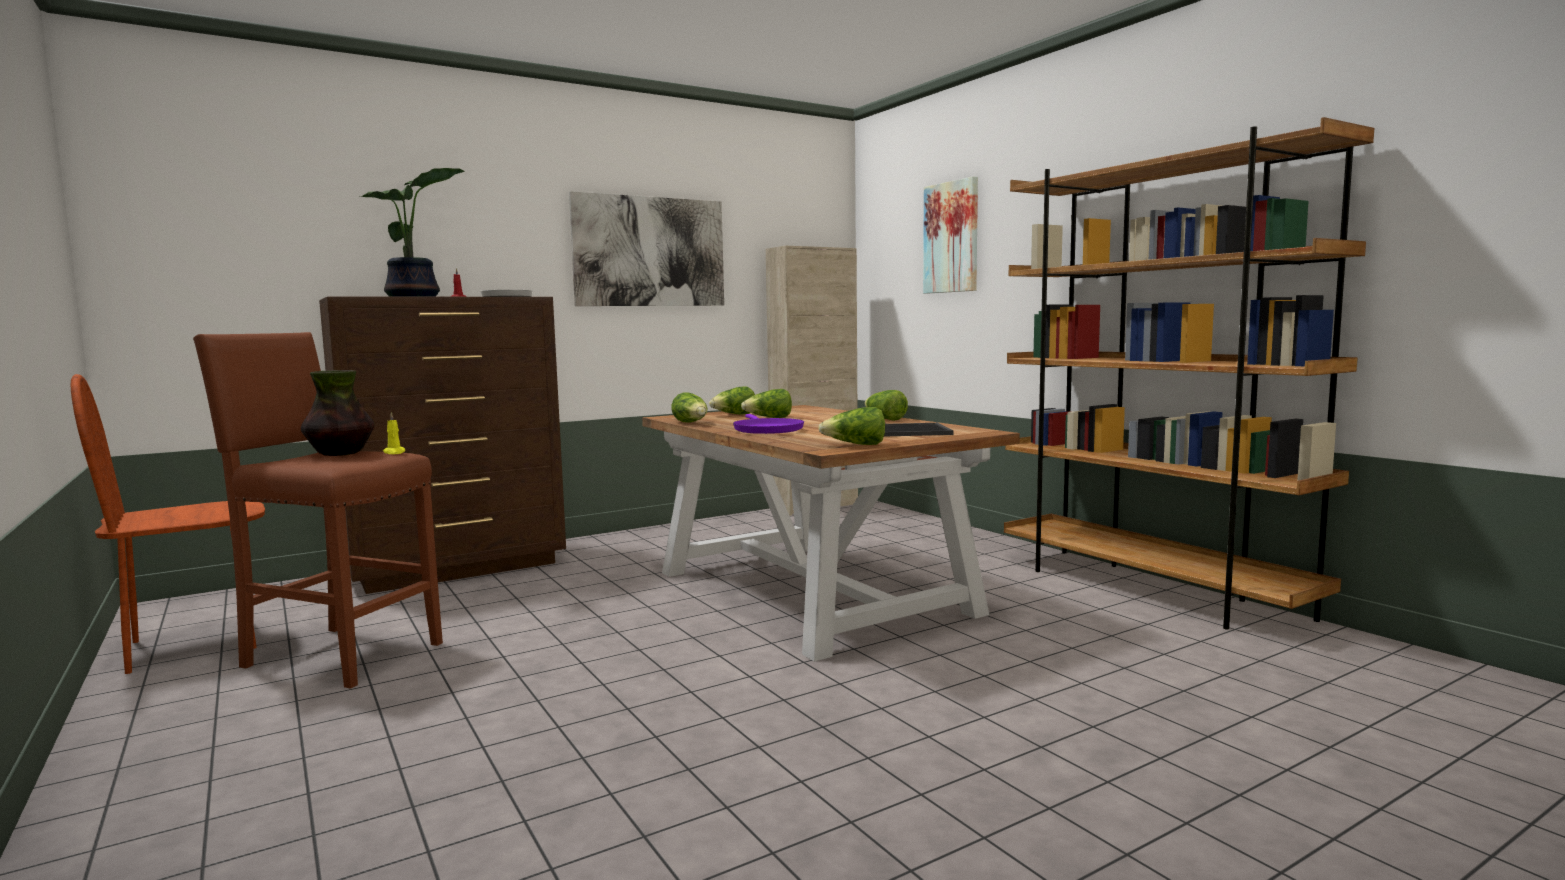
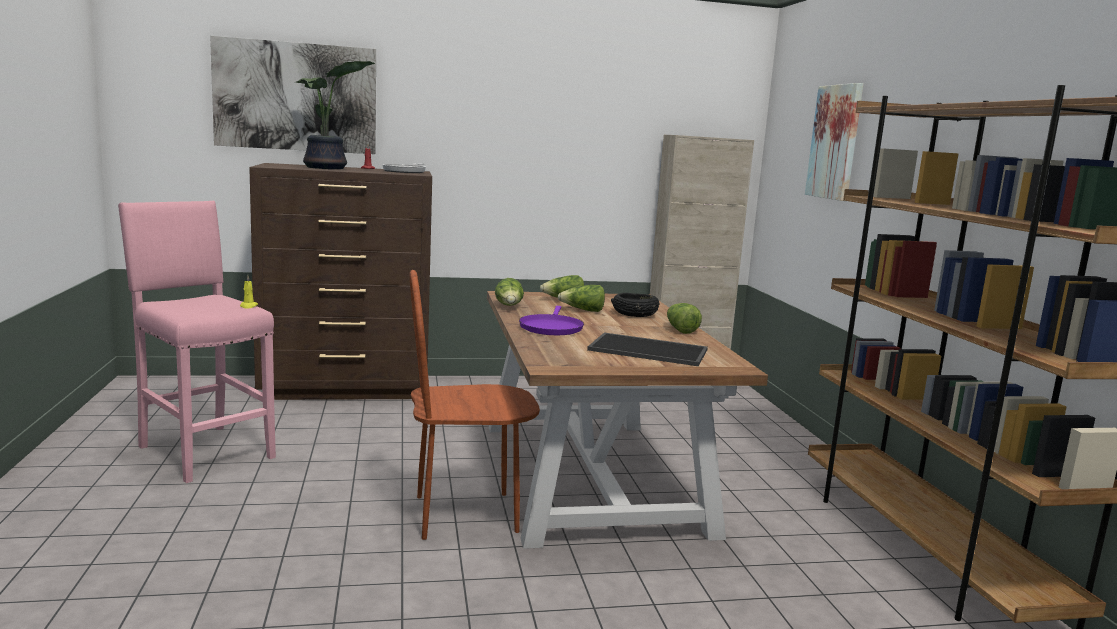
camera: 20 degrees right, 5 degrees up
(193, 645) = (129, 420): brown chair -> brown chair (466, 514)
(340, 654) = (204, 451): brown stool -> pink stool
(341, 454) = (215, 301): vase -> none
(650, 251) = (547, 133): picture -> picture (296, 97)
(822, 416) = (634, 314): none -> black bowl
(855, 445) = (584, 365): lettuce -> none

